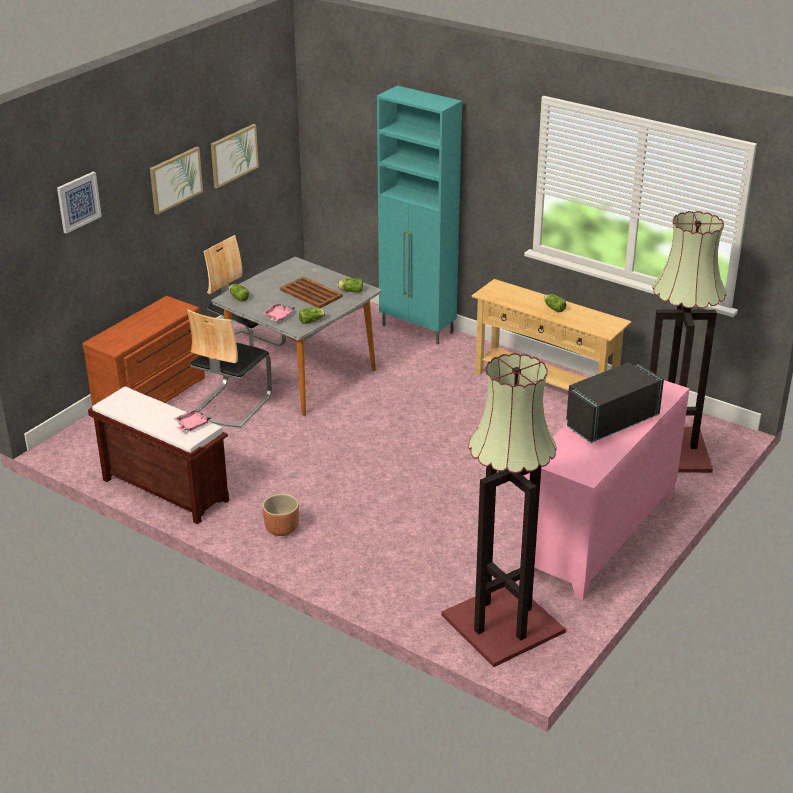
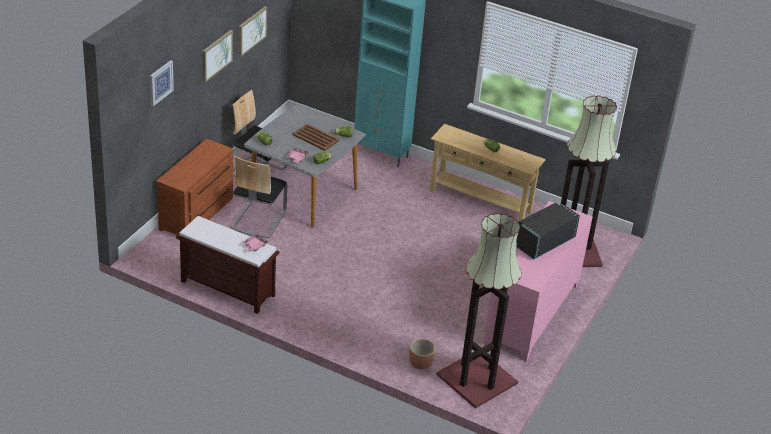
camera: 10 degrees left, 5 degrees up
(281, 529) = (317, 316): brown planter -> brown planter (420, 363)

